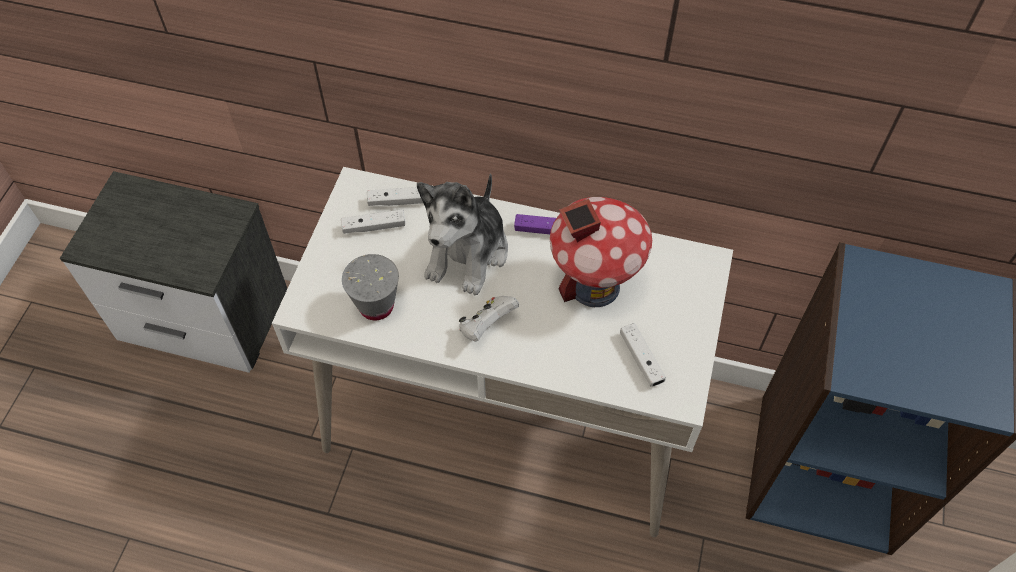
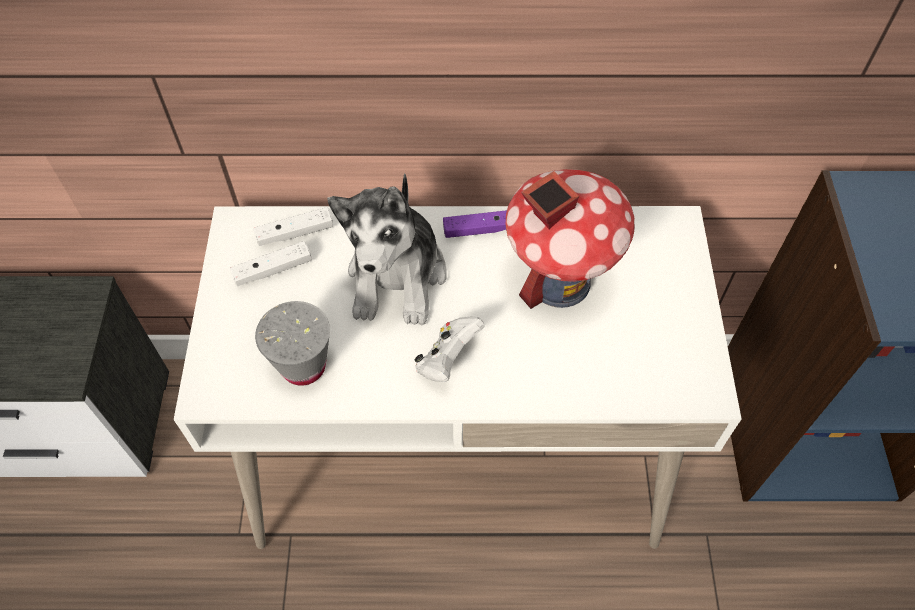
camera: 15 degrees left, 0 degrees up
(641, 359) = (643, 355): white game controller -> none

